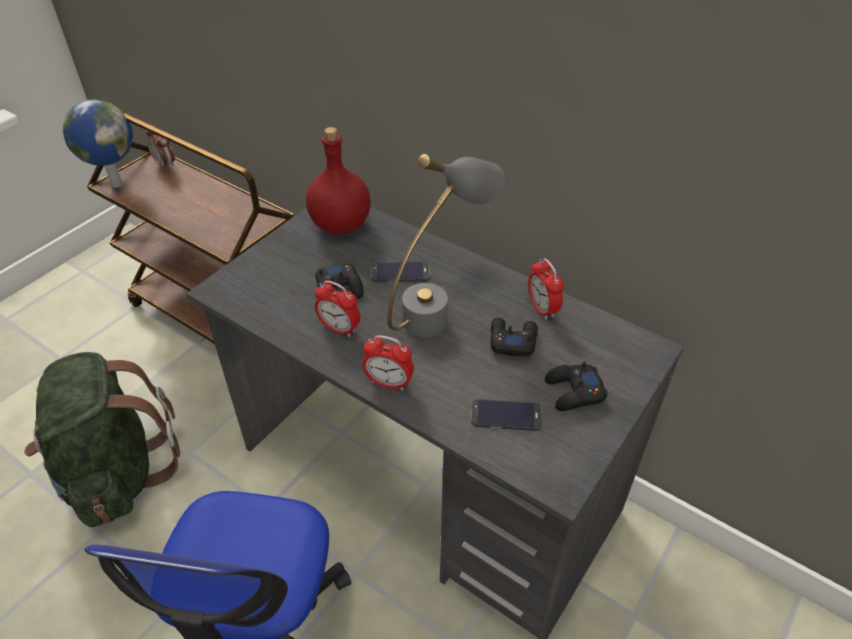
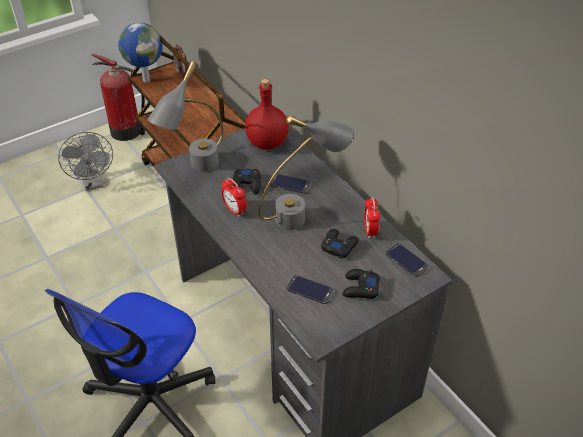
camera: 20 degrees right, 0 degrees up
(68, 349) = (93, 183): none -> grey fan
(95, 268) = (128, 131): none -> fire extinguisher
(117, 473) = (97, 272): green backpack -> none
(253, 285) = (195, 170): none -> grey table lamp
(389, 383) = (248, 251): alarm clock -> none
(611, 335) = (406, 260): none -> phone

